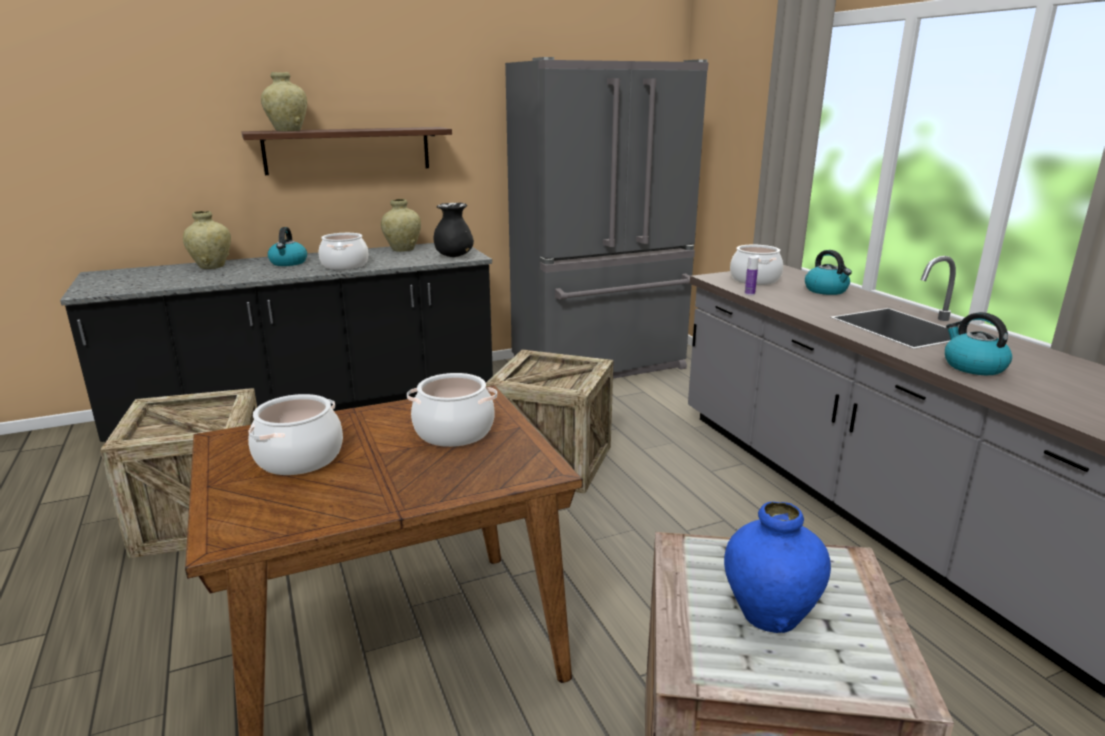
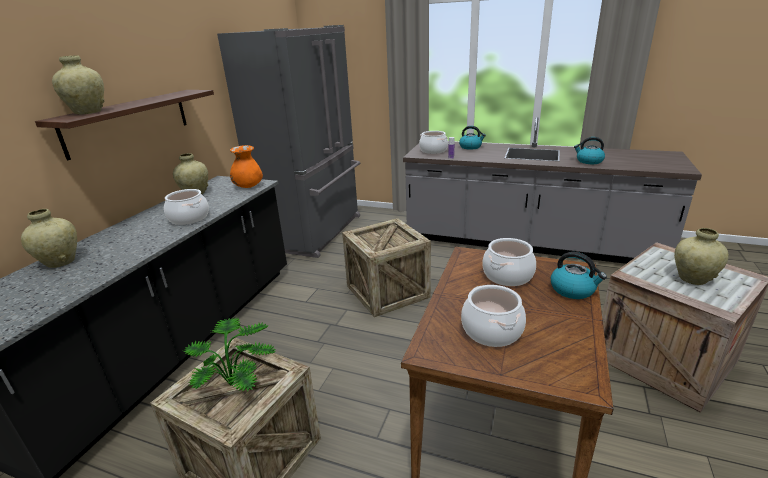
camera: 45 degrees left, 5 degrees up
(190, 417) = (237, 382): none -> potted plant
(288, 263) = (131, 233): kettle -> kettle (573, 290)
(454, 256) = (248, 186): black vase -> orange vase
(769, 615) = (692, 279): blue vase -> beige vase

